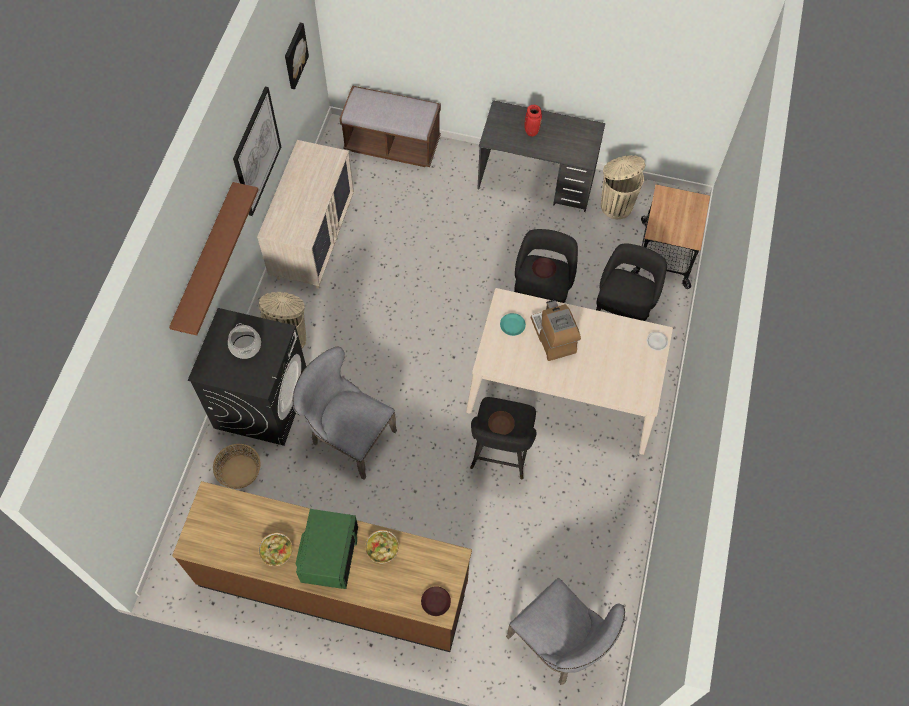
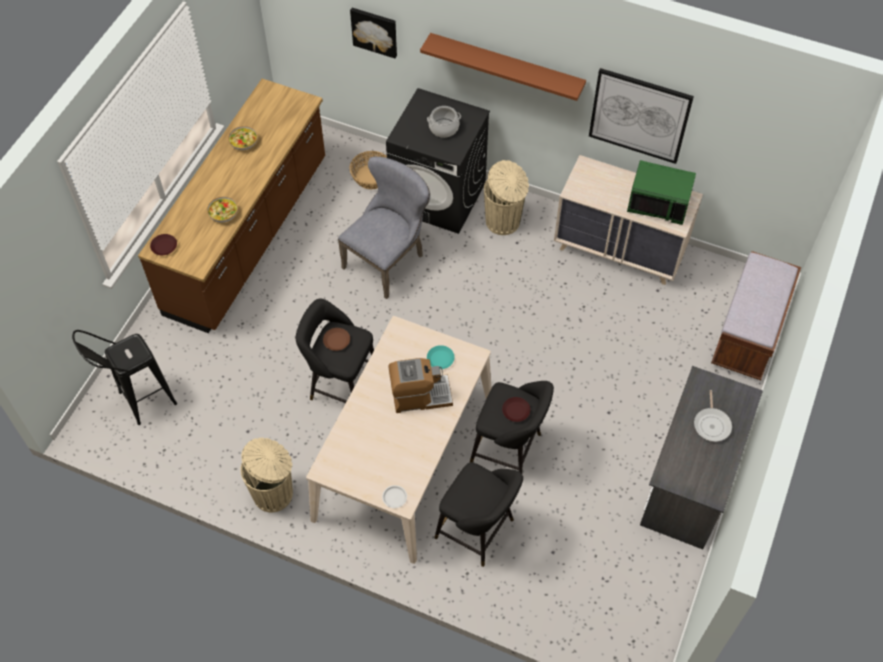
camera: 100 degrees right, 5 degrees down
(294, 55) = (766, 147): picture -> picture (375, 31)
(328, 554) = (230, 176): green microwave -> green microwave (658, 203)
(531, 131) = (712, 424): red vase -> frying pan
(559, 644) = (139, 403): grey chair -> black stool
(615, 205) = (648, 563): beige trash can -> beige trash can (274, 493)
(665, 254) = (568, 607): cart -> none

